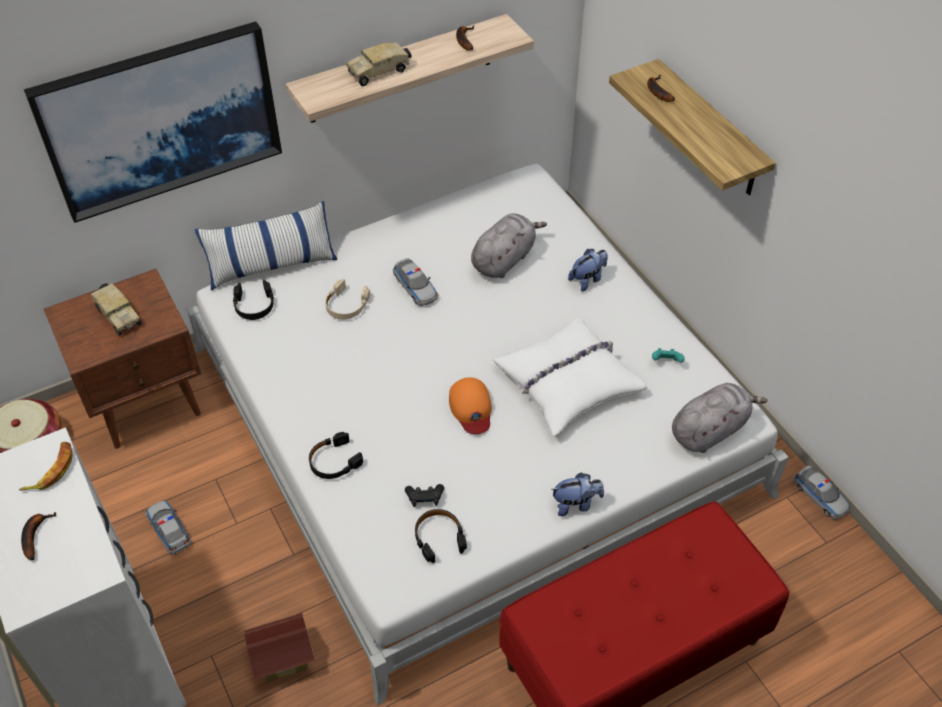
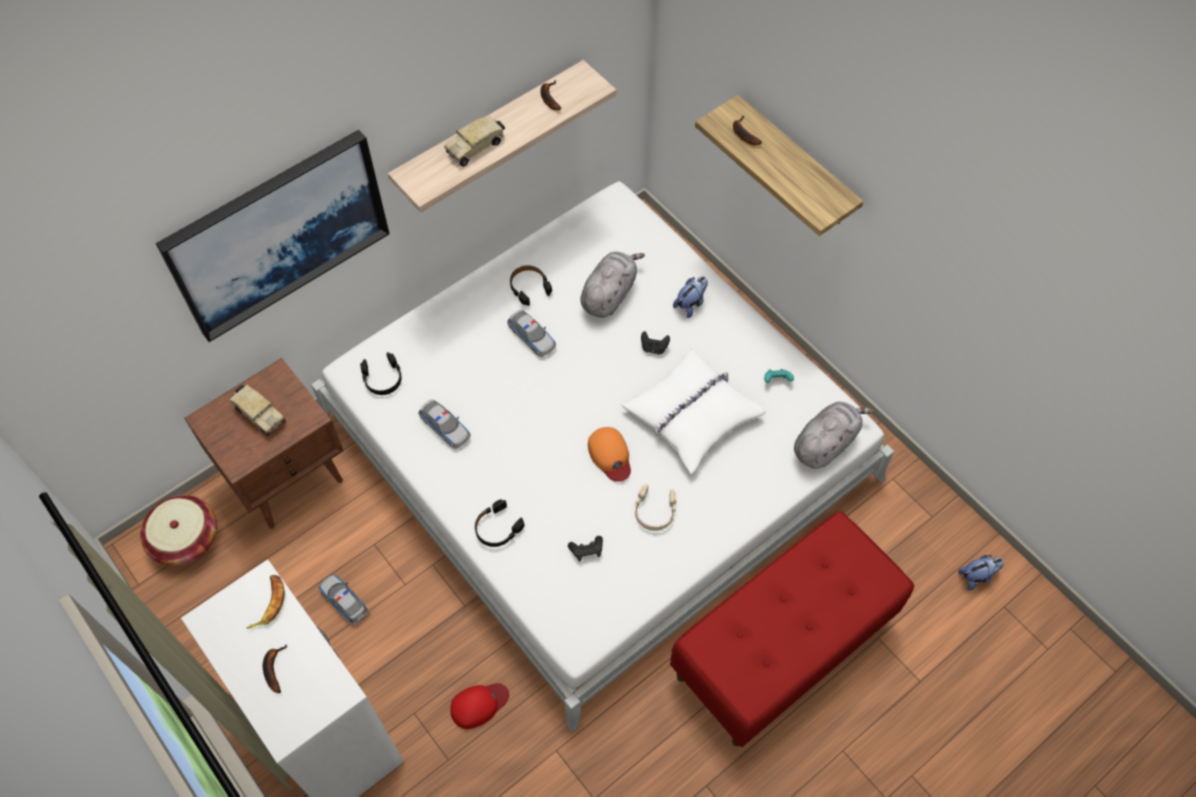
camera: 10 degrees left, 10 degrees up
(271, 265) = (388, 332): pillow -> none
(283, 659) = (479, 705): toy house -> red cap
(346, 305) = (470, 365): beige headphones -> beige headphones (654, 511)
(439, 538) = (607, 586): black headphones -> black headphones (529, 287)
(540, 314) = (654, 348): none -> black game controller
(575, 504) = (720, 534): plush toy -> plush toy (977, 576)
(820, 496) = (921, 473): toy car -> toy car (445, 427)

